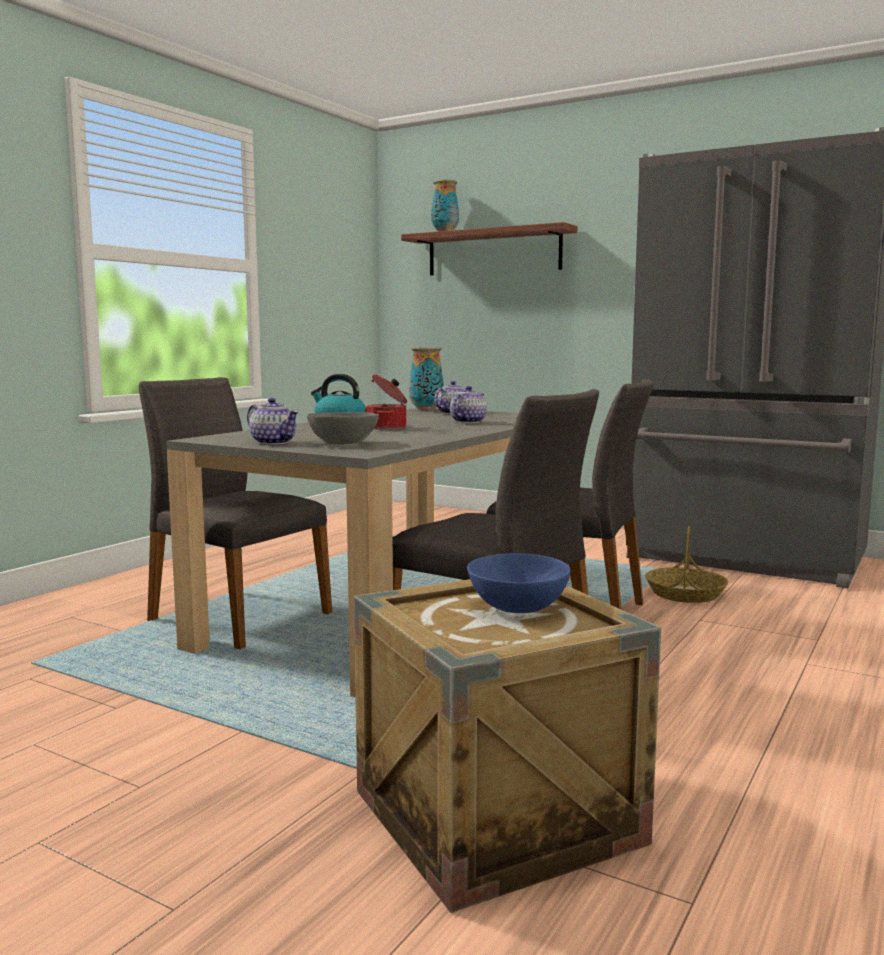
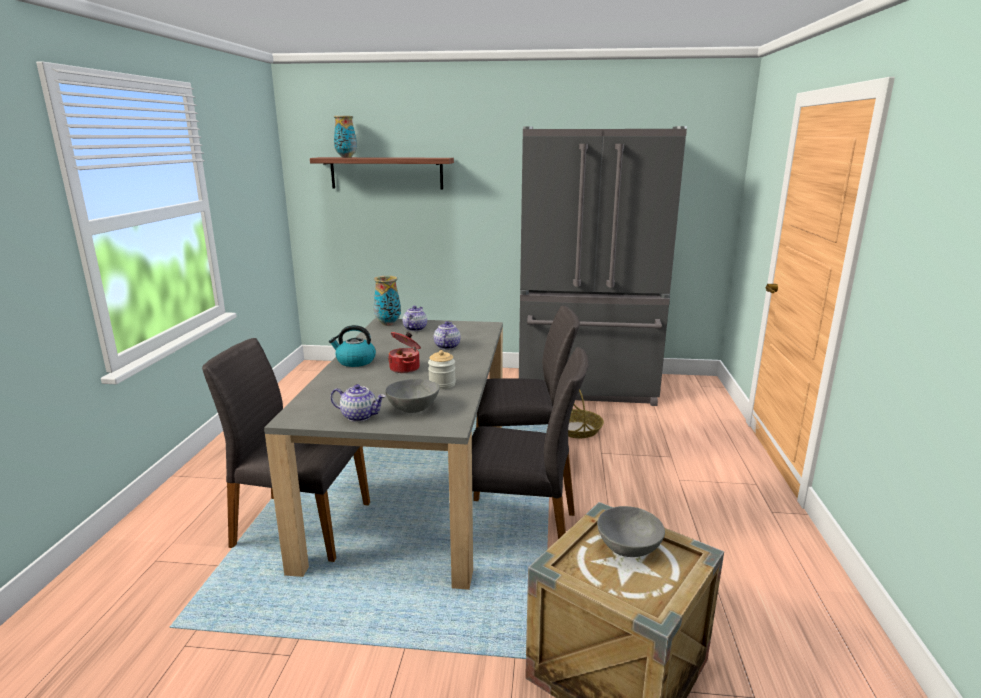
camera: 25 degrees left, 10 degrees up
(409, 436) = (442, 384): none -> jar
(518, 607) = (628, 548): blue bowl -> grey bowl

